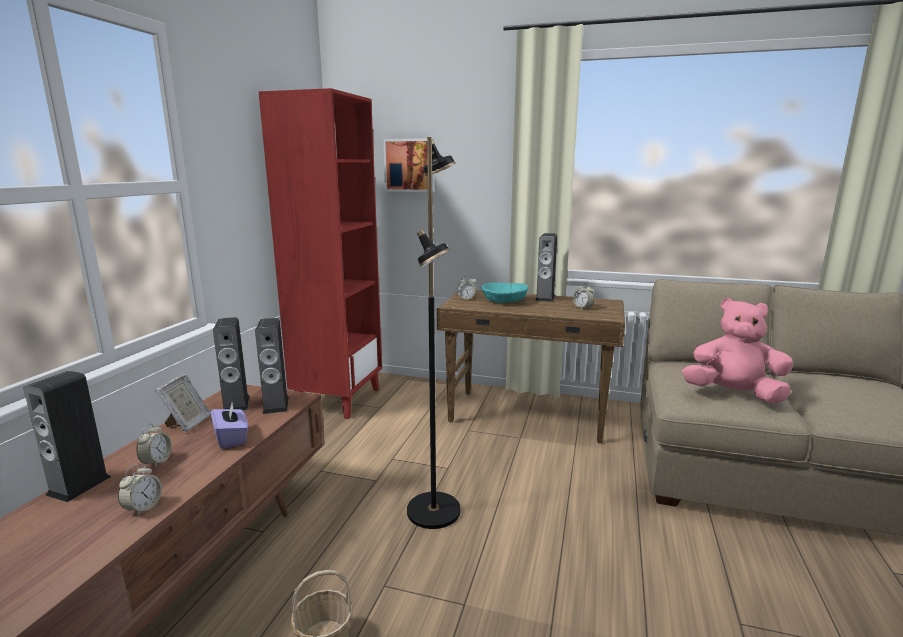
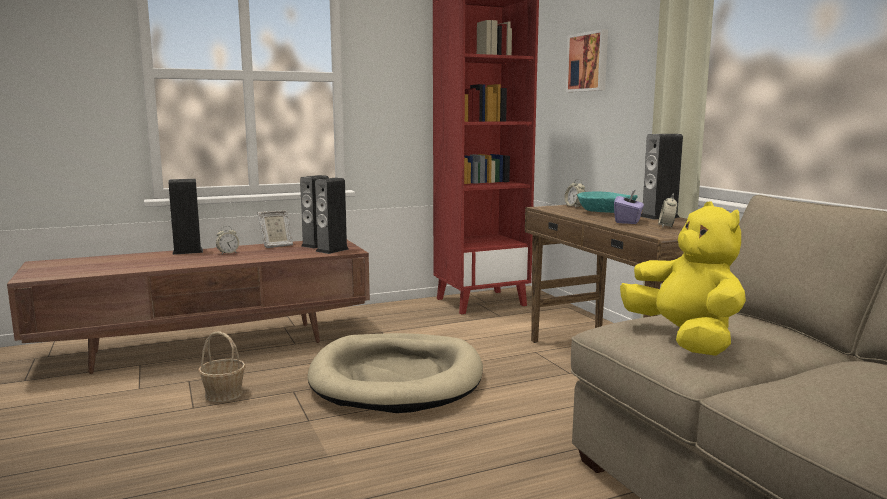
camera: 50 degrees right, 5 degrees down
(143, 508) = (183, 263): alarm clock -> none
(232, 438) = (275, 255): purple tissue box -> purple tissue box (628, 221)
(435, 511) = (397, 378): black floor lamp -> beige dog bed
(733, 394) = (684, 339): pink plush toy -> yellow plush toy

